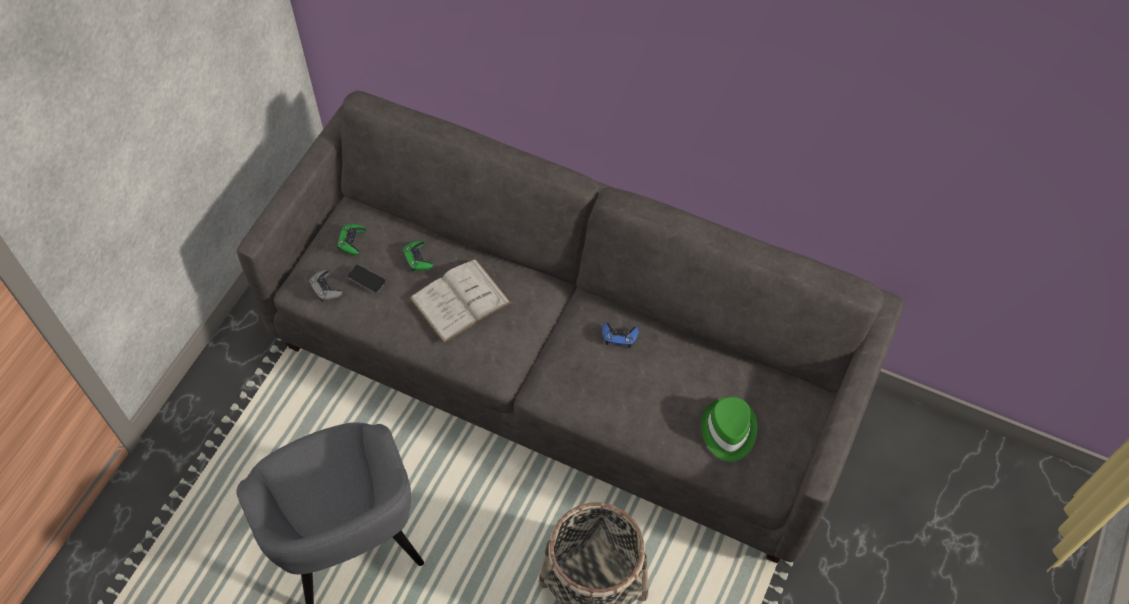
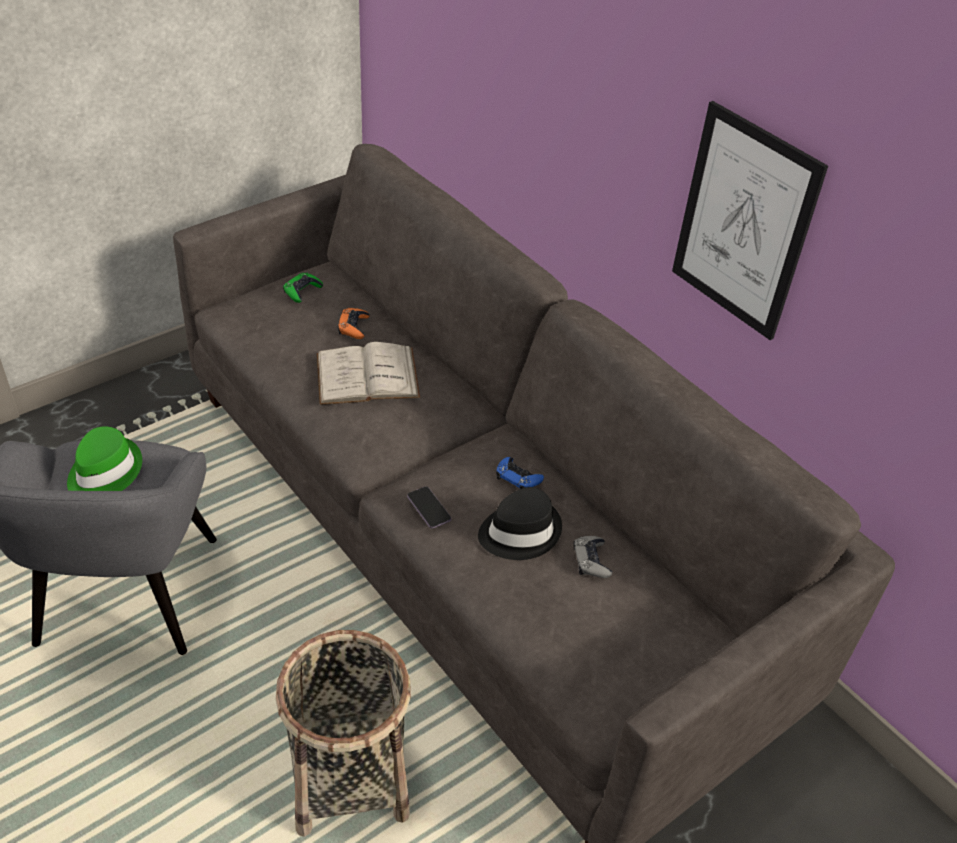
camera: 25 degrees right, 15 degrees down
(325, 288) = (246, 318): grey game controller -> grey game controller (591, 560)
(366, 279) = (289, 324): phone -> phone (428, 508)
(418, 259) = (353, 327): green game controller -> orange game controller
(646, 380) = (519, 531): none -> black hat
(728, 430) = (585, 627): green hat -> green hat (104, 472)
(738, 116) = (743, 223): none -> picture

